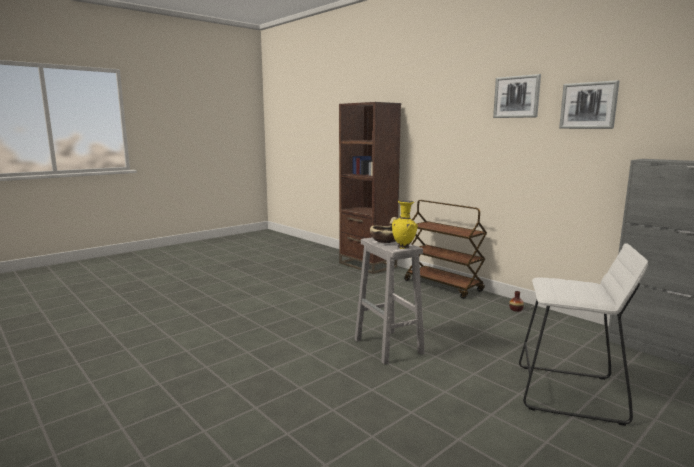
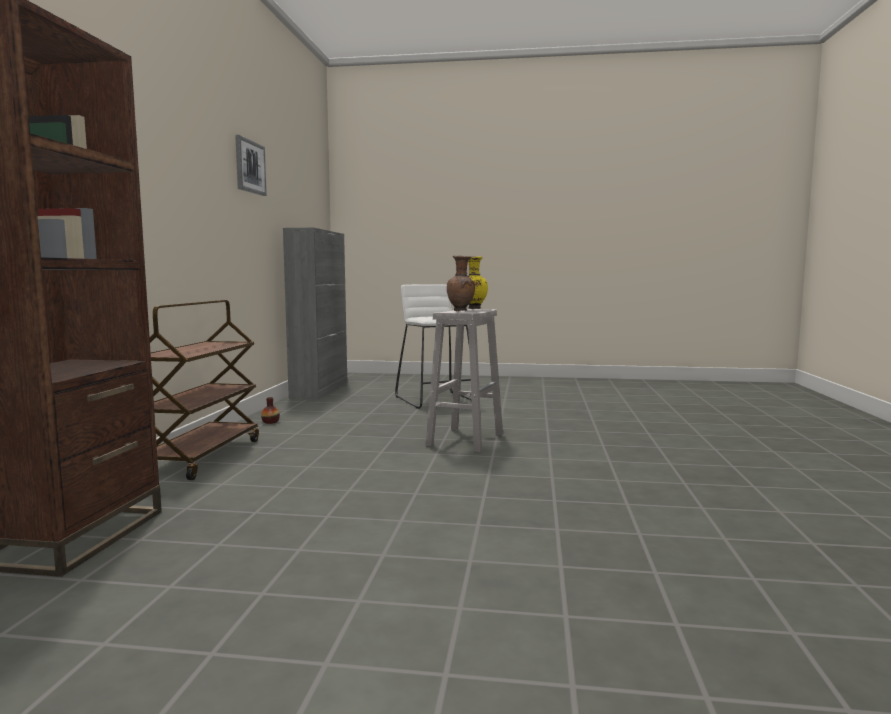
camera: 130 degrees left, 5 degrees down
(385, 240) = (461, 311): beige bowl -> brown vase
(516, 97) = (203, 134): picture -> none

